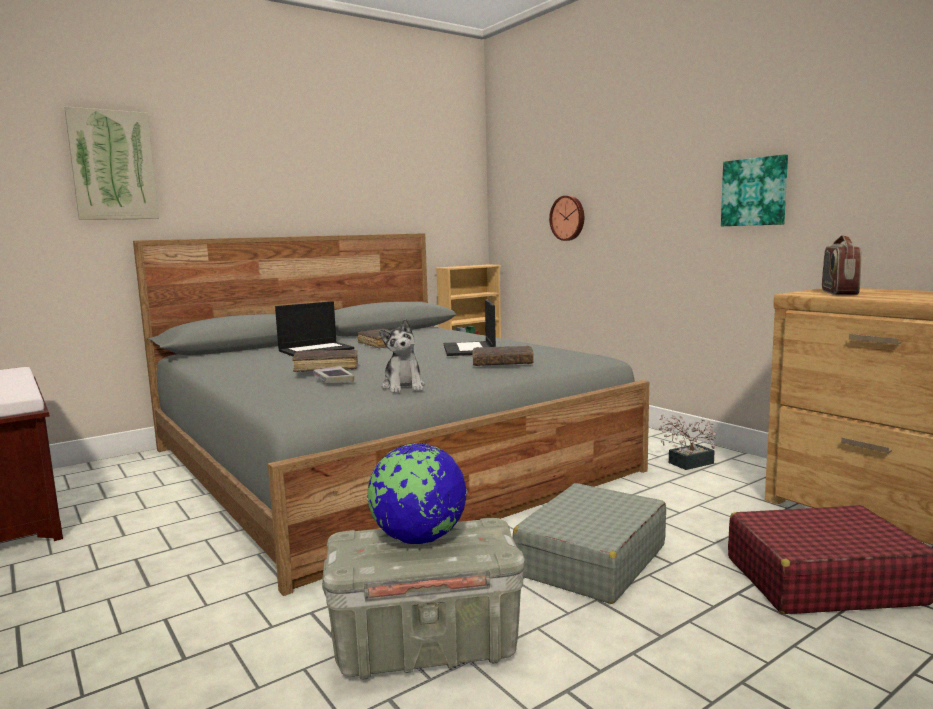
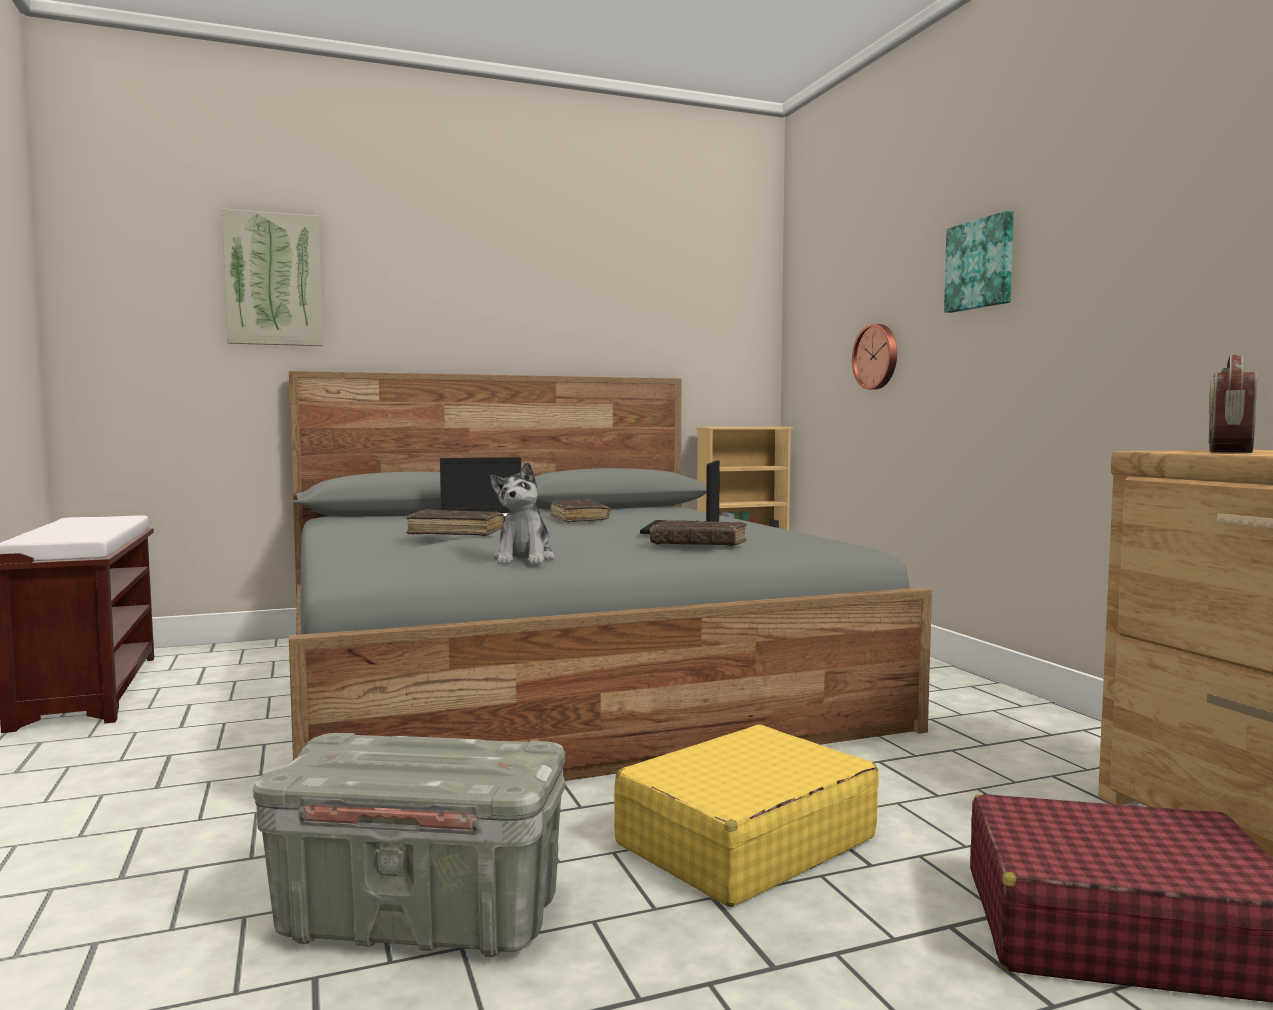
camera: 15 degrees right, 5 degrees down
(333, 379) = (440, 543): book -> none
(418, 539) = (417, 753): globe -> none
(590, 560) = (744, 842): grey suitcase -> yellow suitcase
(686, 464) = (1000, 729): potted plant -> none
(755, 192) = (1129, 302): picture -> picture (981, 264)

